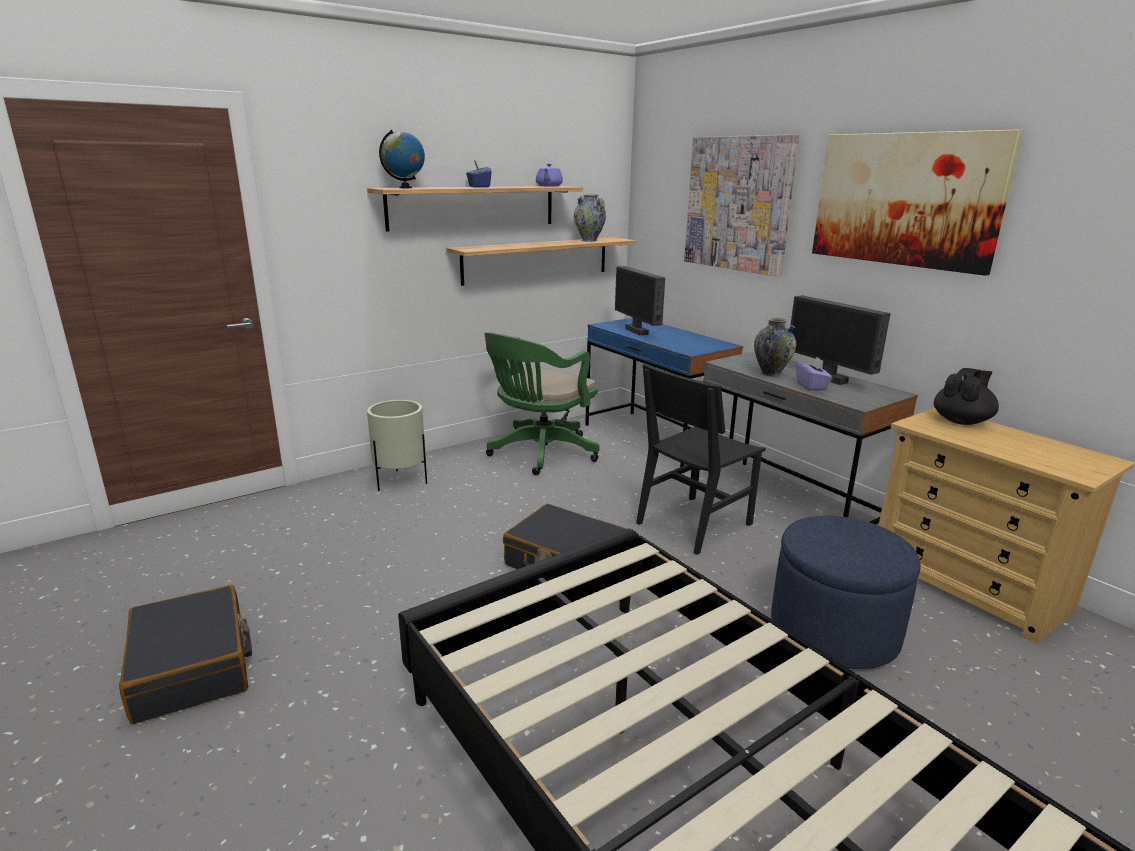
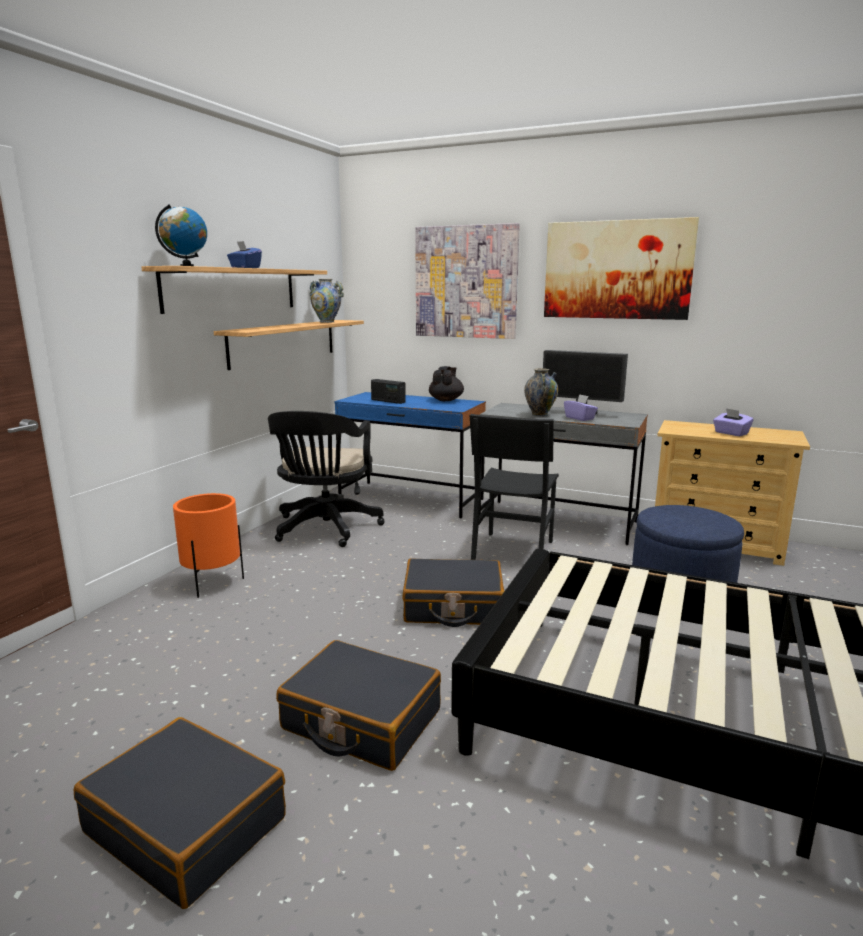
camera: 30 degrees left, 5 degrees down
(376, 639) = (361, 720): none -> black suitcase
(400, 481) = (212, 583): beige planter -> orange planter
(539, 454) = (325, 529): green office chair -> black office chair
(549, 186) = (295, 269): purple teapot -> none
(637, 331) = (388, 401): monitor -> radio
(961, 421) = (691, 425): black teapot -> black teapot (446, 400)
(999, 443) = (731, 433): none -> purple tissue box

